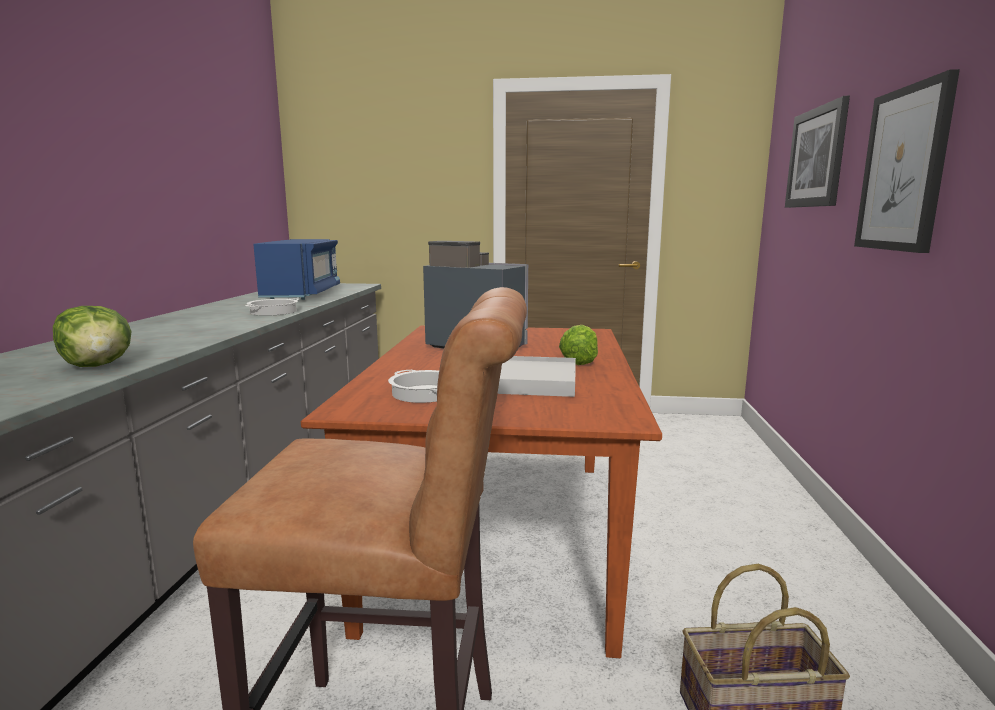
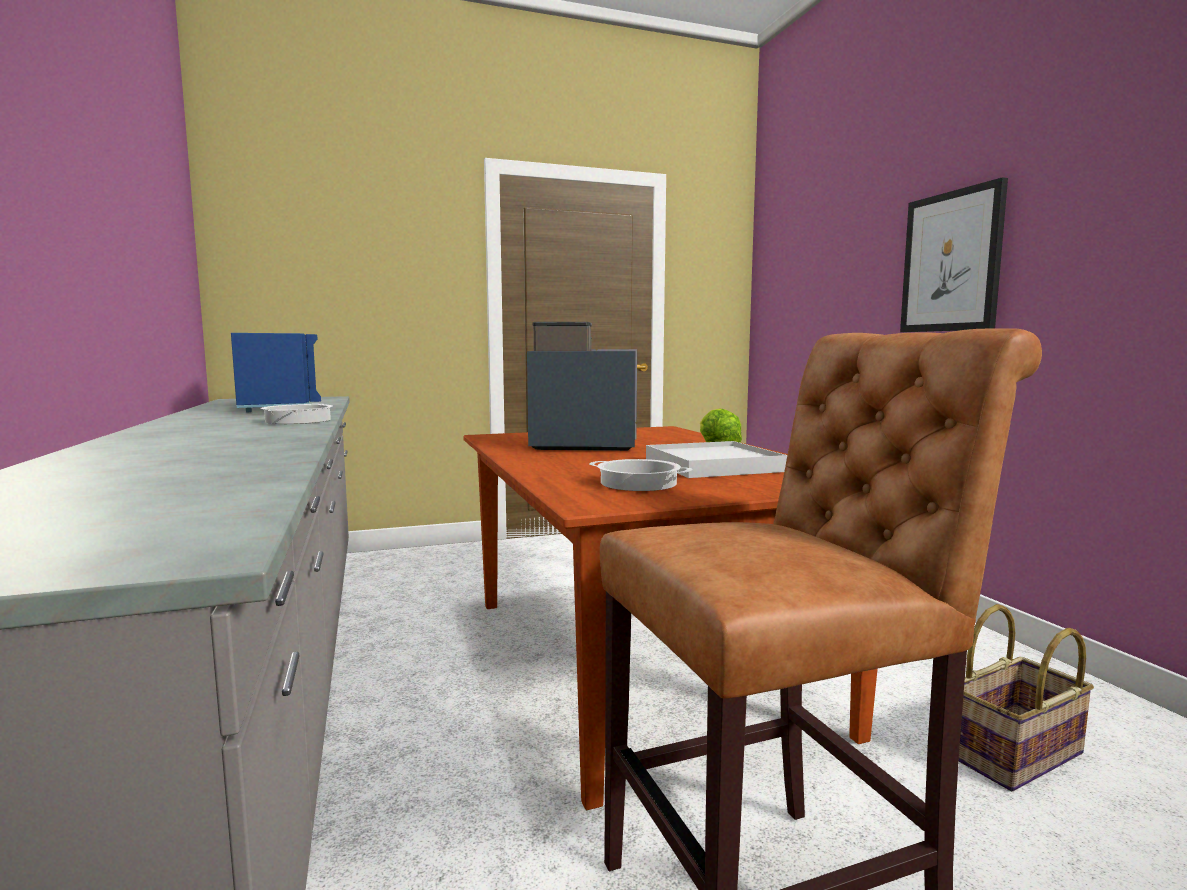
camera: 25 degrees left, 5 degrees down
(98, 365) = (226, 476): lettuce -> none
(817, 157) = (829, 258): picture -> none

